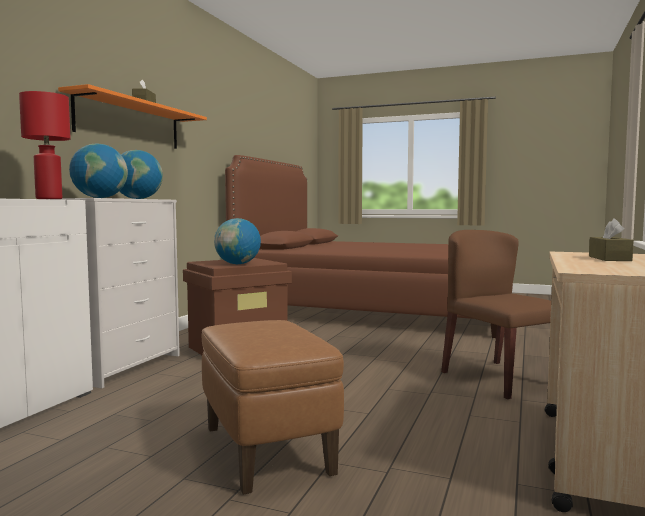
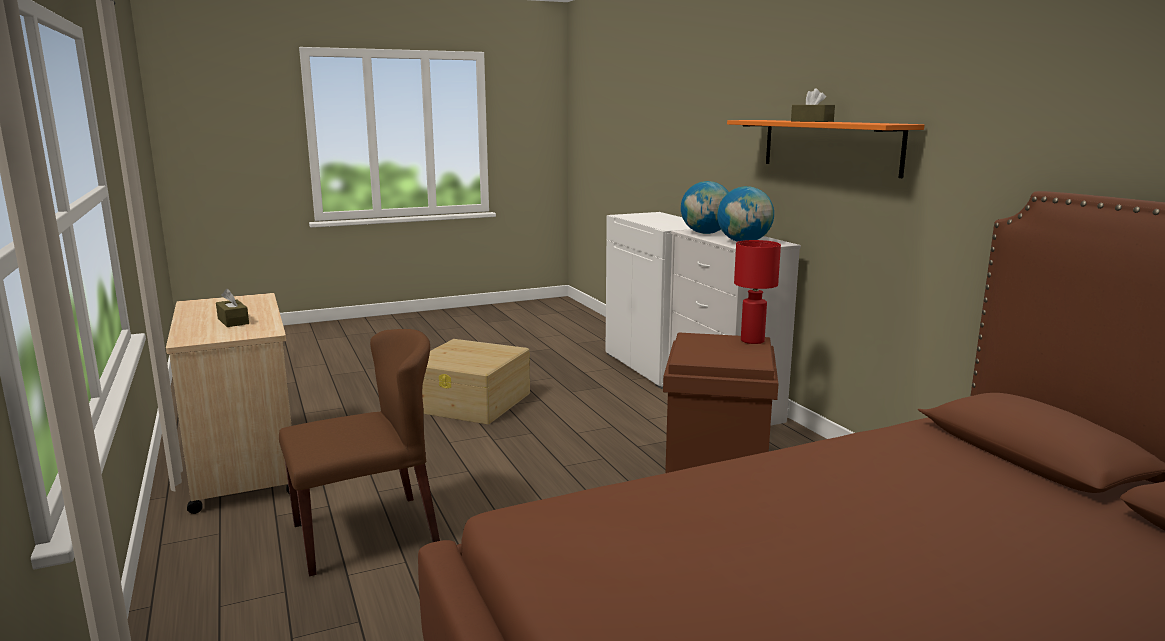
camera: 135 degrees right, 10 degrees up
(48, 199) = (663, 226): red table lamp -> red table lamp (752, 341)
(238, 264) = (695, 344): globe -> none
(266, 450) = (471, 402): brown ottoman -> beige storage box
(500, 378) = (366, 533): brown chair -> brown chair turned 45 degrees counterclockwise

